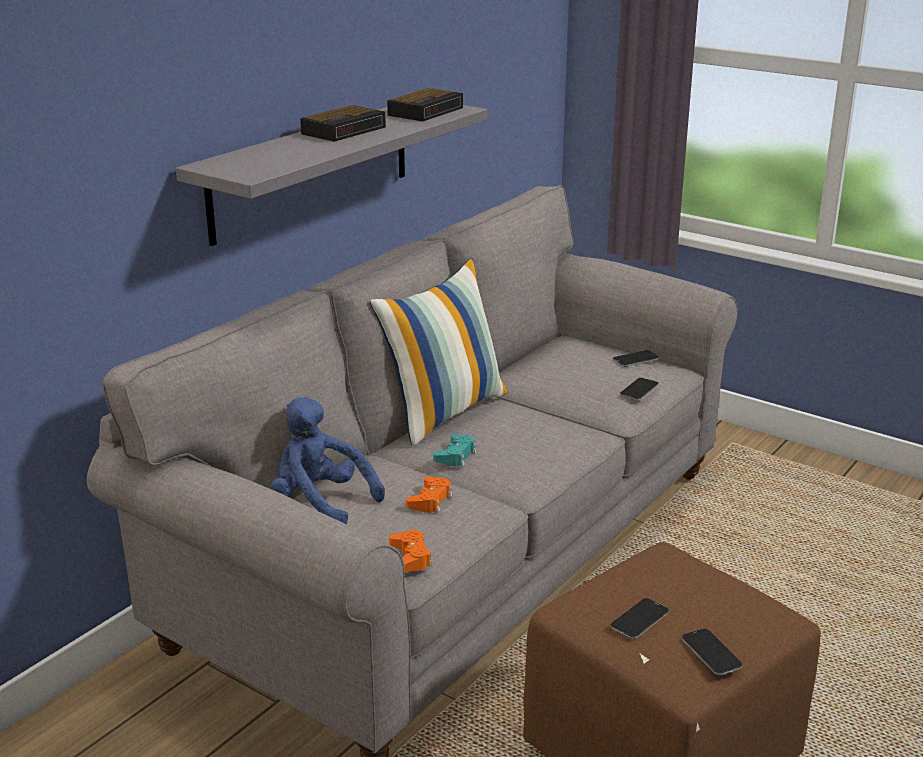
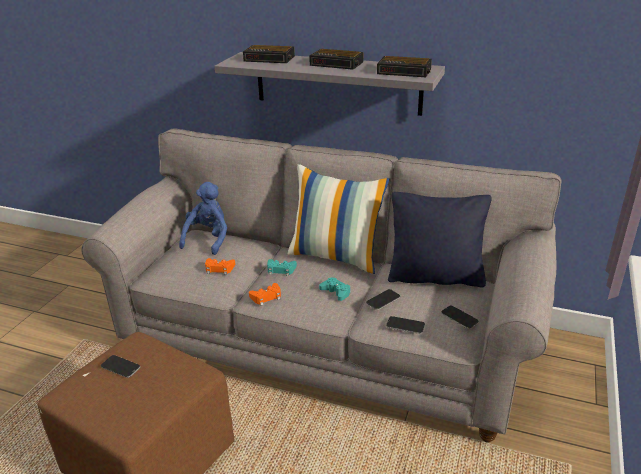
camera: 75 degrees right, 5 degrees up
(260, 155) = (270, 58): none -> alarm clock
(410, 557) = (161, 274): orange game controller -> orange game controller (266, 297)
(538, 424) = (336, 292): none -> turquoise game controller
(546, 356) = (435, 277): none -> black pillow
(711, 653) = (86, 400): phone -> phone (383, 300)

